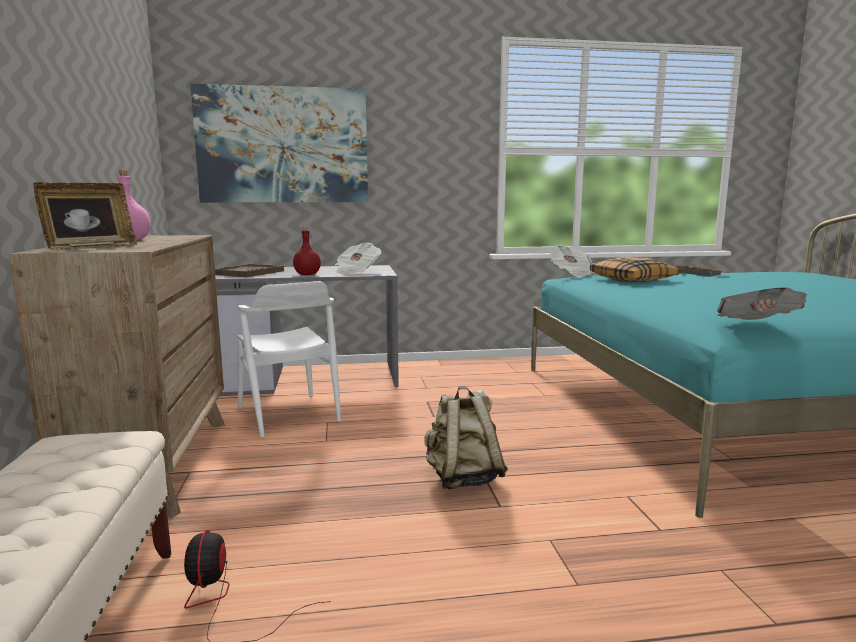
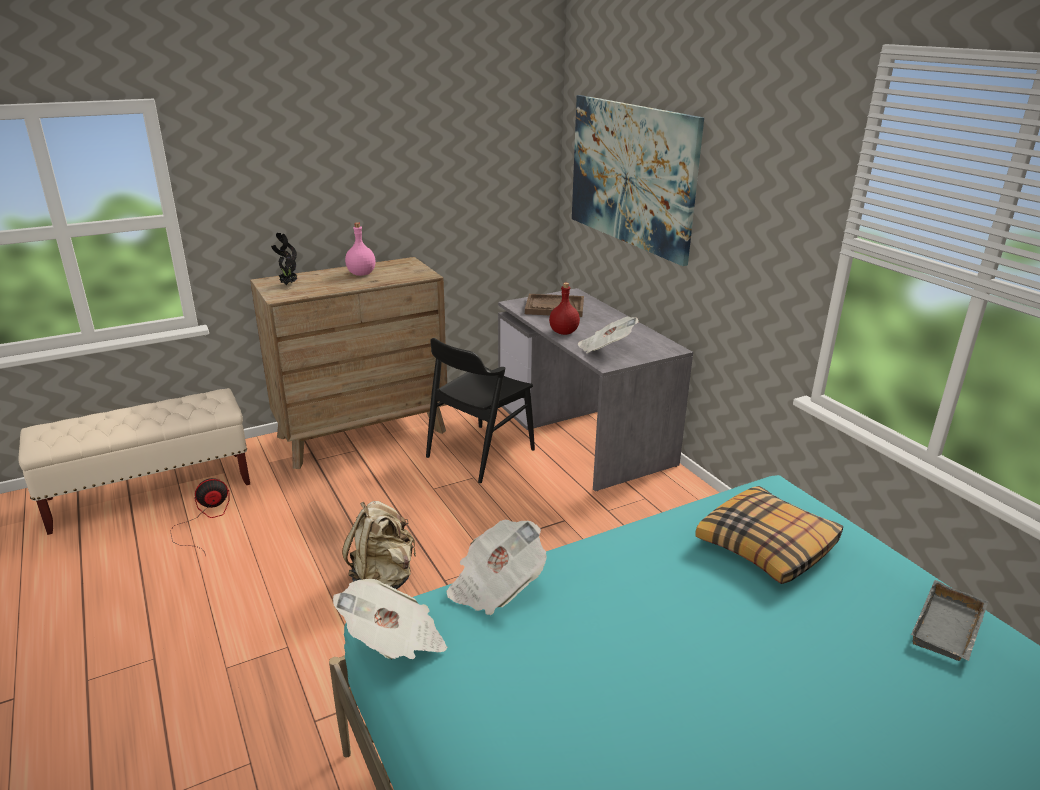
camera: 70 degrees right, 15 degrees up
(90, 248) = (288, 284): picture frame -> potted plant
(288, 415) = (479, 453): white chair -> black chair
(571, 274) = (785, 486): newspaper -> newspaper (495, 586)

